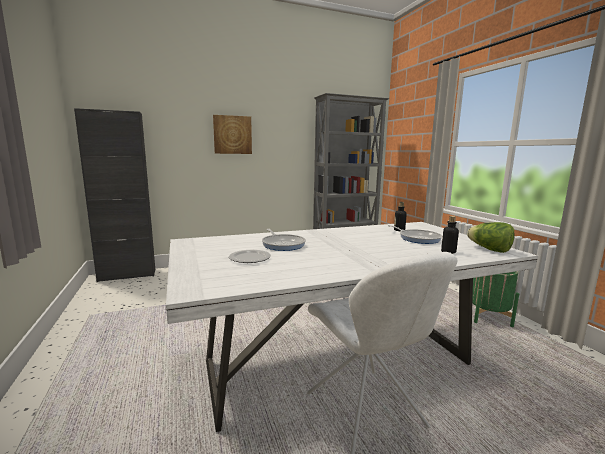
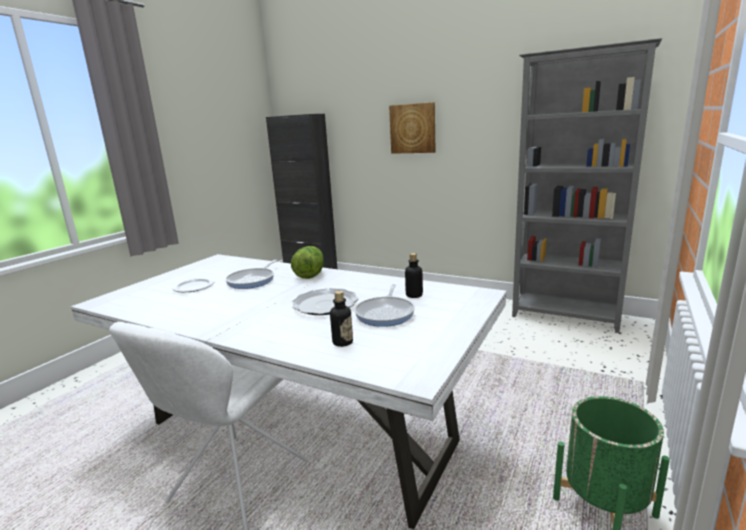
camera: 50 degrees right, 5 degrees up
(378, 242) = (325, 304): none -> plate
(489, 249) = (402, 361): lettuce -> lettuce (310, 274)

